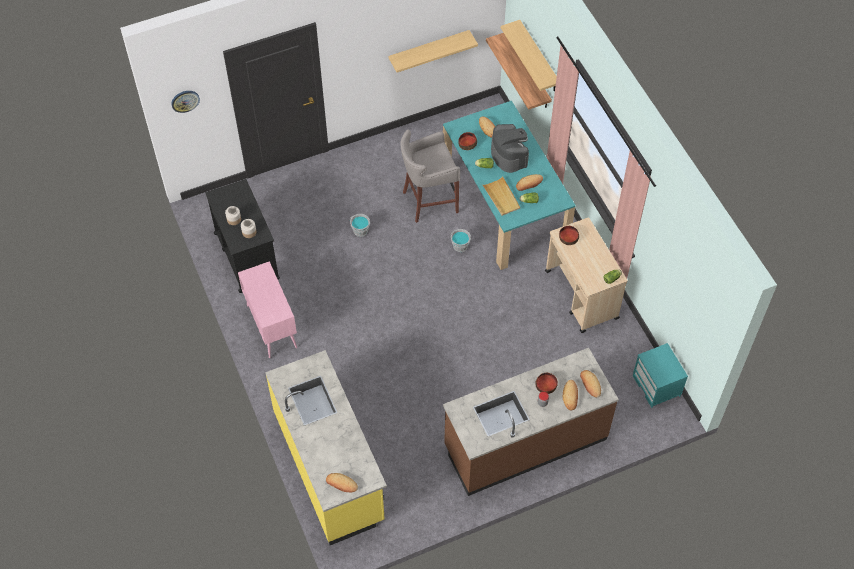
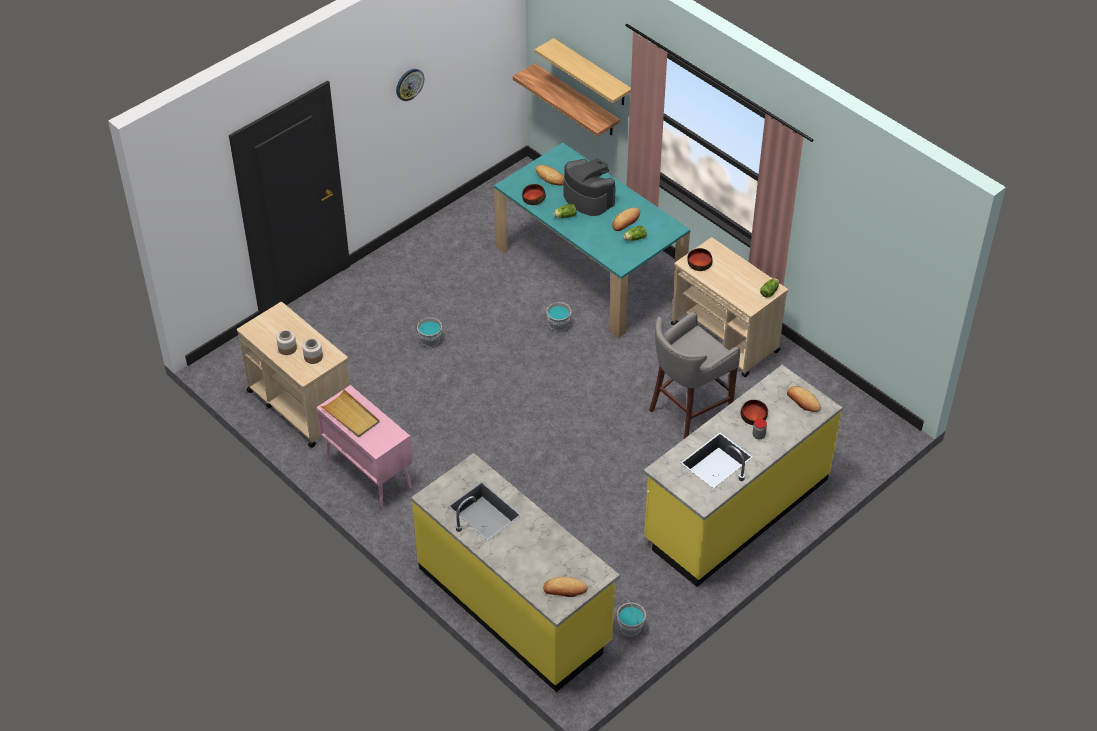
camera: 20 degrees left, 10 degrees down
(185, 101) = (189, 214): wall clock -> wall clock (409, 84)
(246, 255) = (300, 405): black cart -> beige cart
(404, 512) = (630, 628): none -> grey bucket
(428, 201) = (498, 288): grey stool -> grey stool (687, 413)
(429, 50) = (450, 104): shelf -> none
(501, 197) = (601, 243): beige tray -> beige tray (351, 415)
(525, 442) = (735, 510): brown counter -> yellow counter
(570, 396) = (787, 419): bread -> none
(657, 386) = (857, 408): turquoise nightstand -> none

